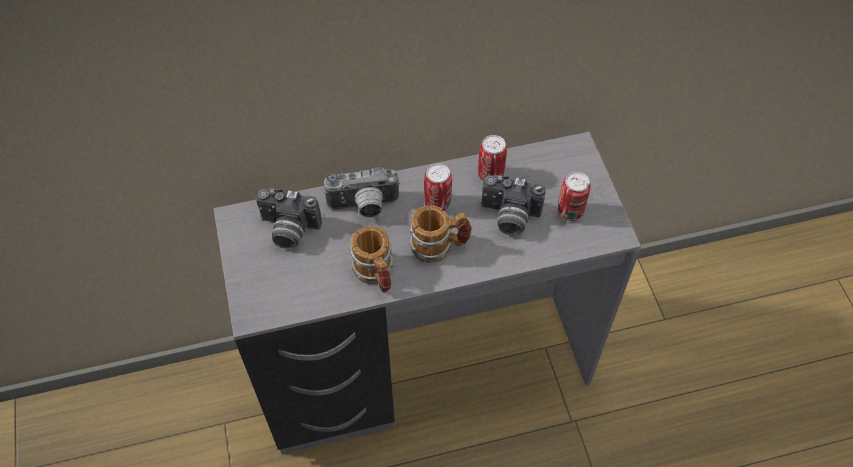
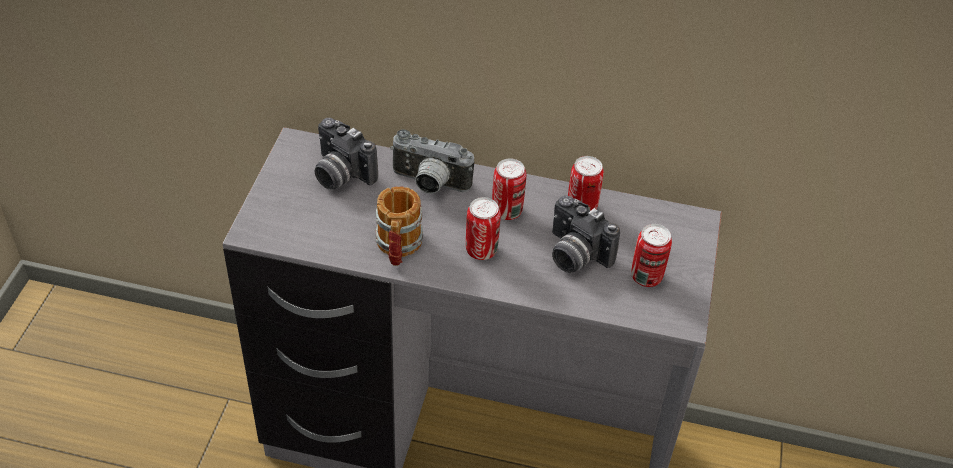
camera: 25 degrees right, 10 degrees down
(439, 246) = (481, 250): mug -> can

